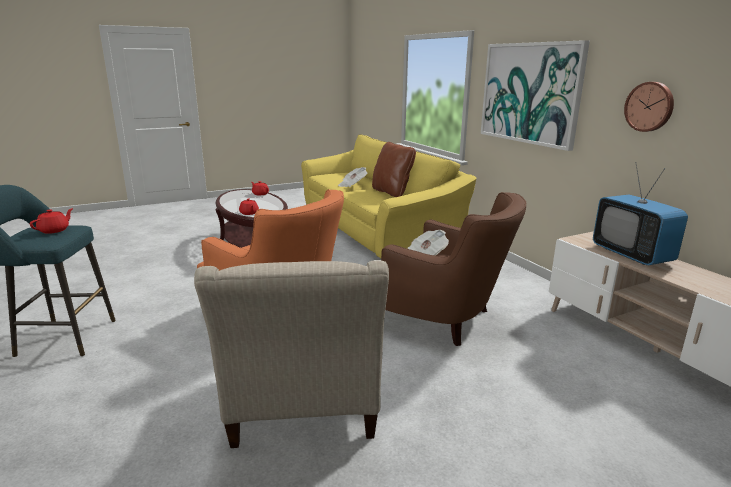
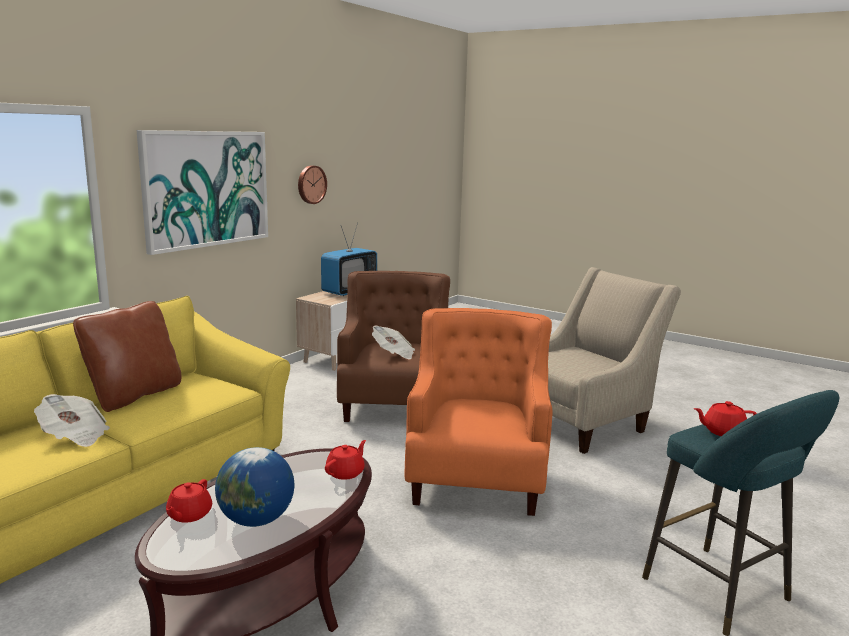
camera: 120 degrees left, 5 degrees down
(240, 199) = (256, 520): none -> globe

